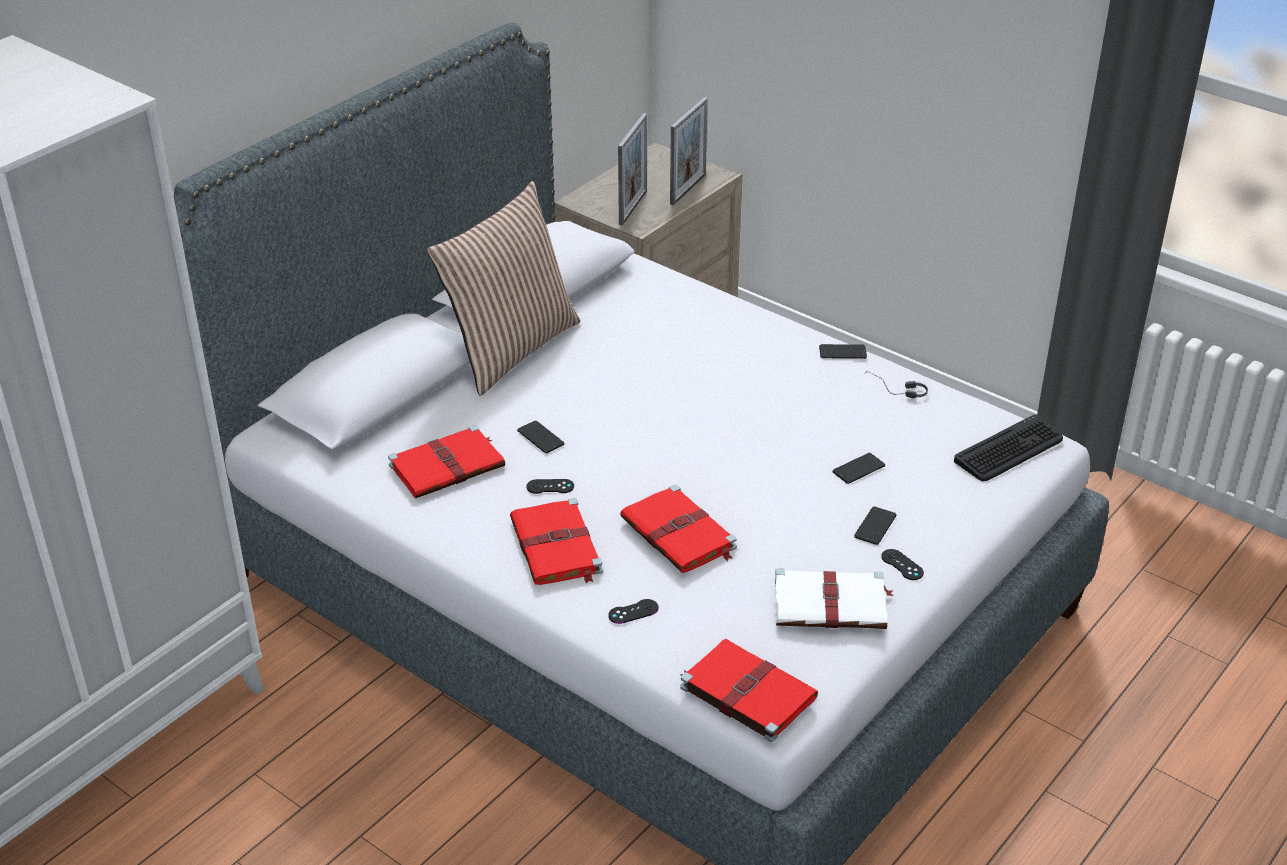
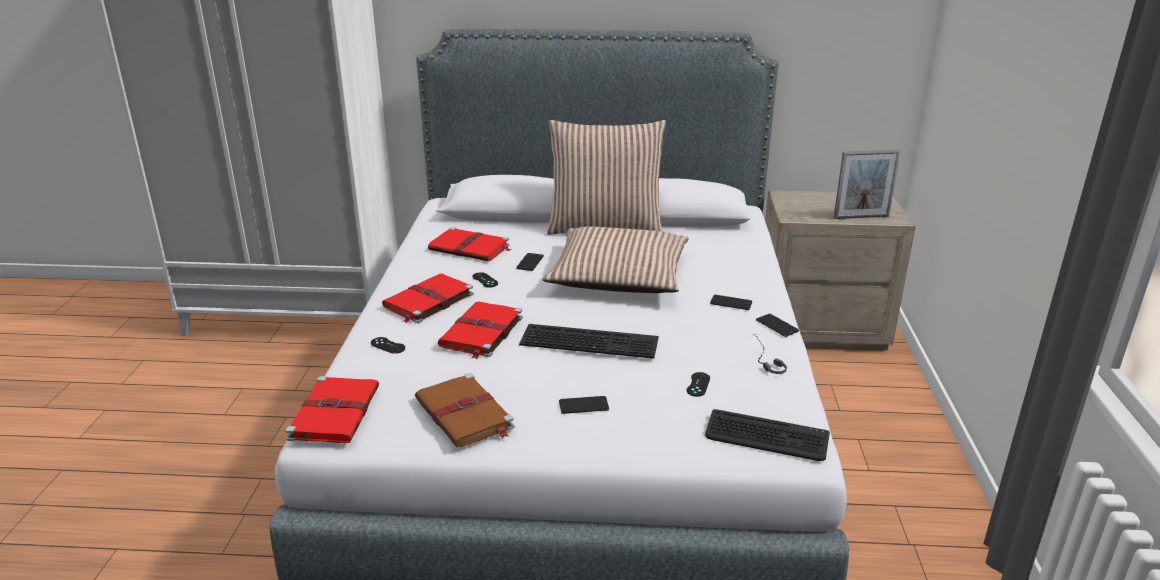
camera: 55 degrees right, 10 degrees down
(633, 208) = (807, 209): picture frame -> none
(642, 394) = (618, 276): none -> pillow
(765, 470) = (591, 340): none -> keyboard
(832, 604) = (465, 415): white book -> brown book
(858, 469) = (645, 377): phone -> phone (731, 303)
(902, 565) = (550, 433): black game controller -> black game controller (698, 384)

